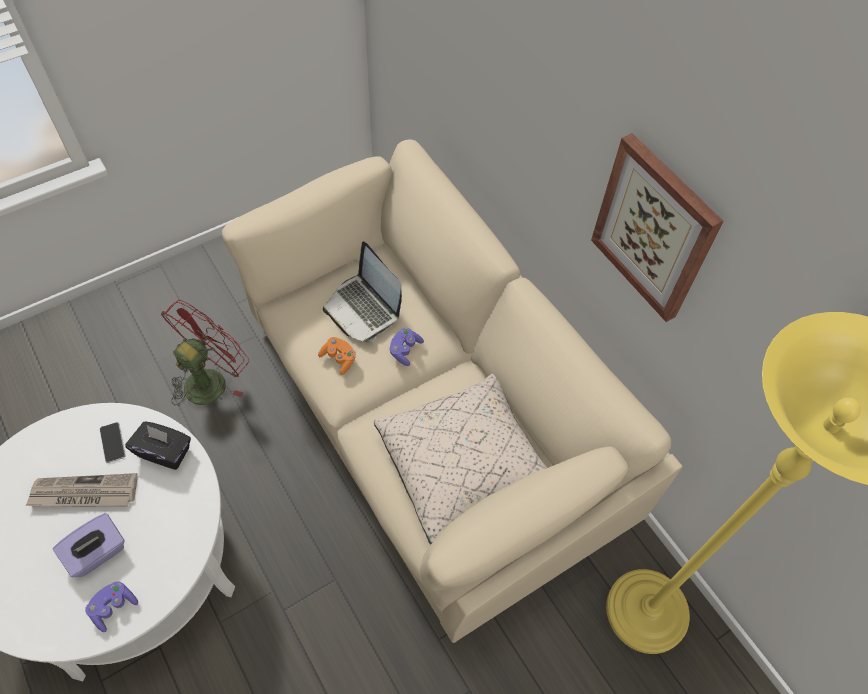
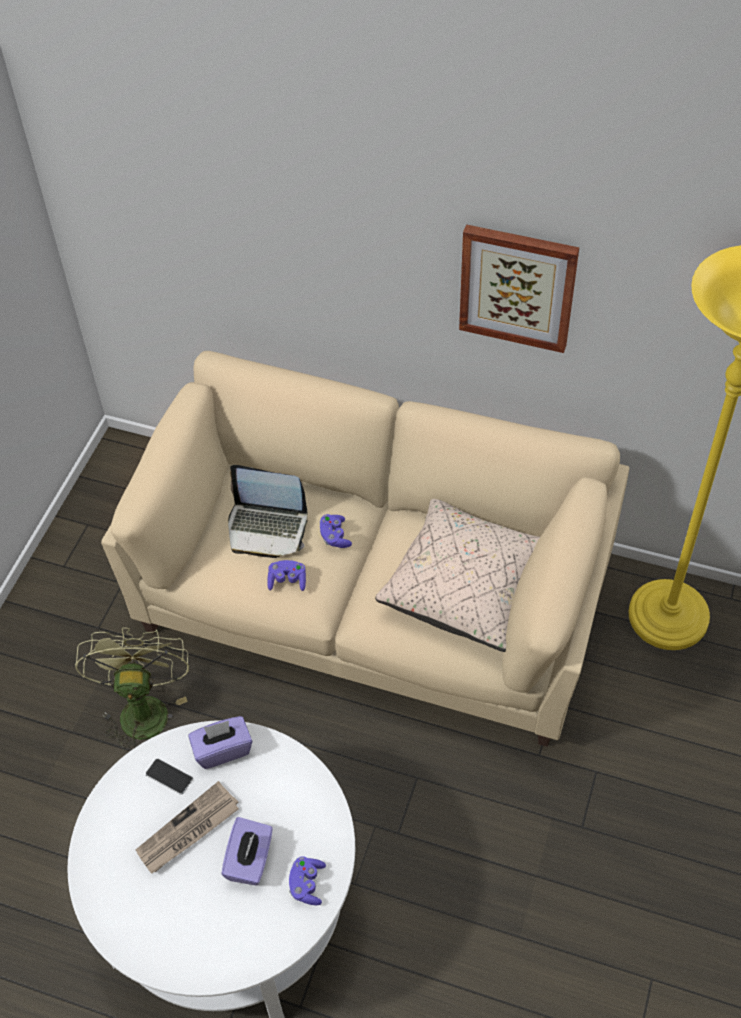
camera: 35 degrees left, 5 degrees down
(164, 452) = (222, 750): black tissue box -> purple tissue box
(211, 379) = (142, 707): red fan -> green fan
(339, 359) = (287, 581): orange game controller -> purple game controller

